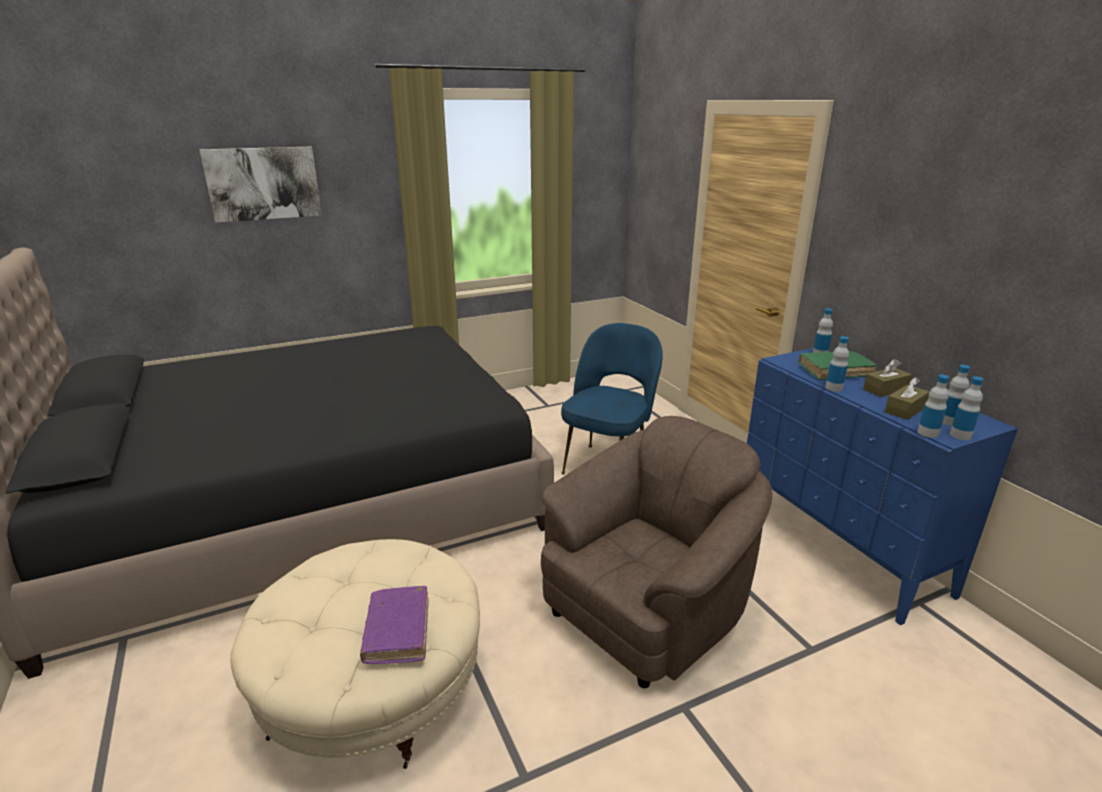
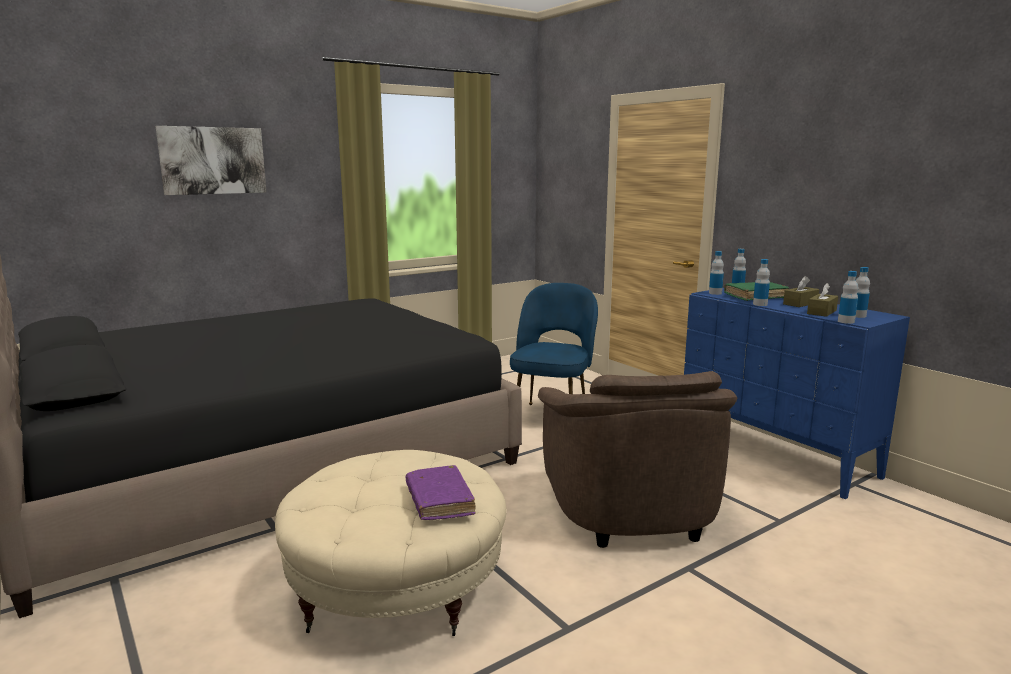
camera: 10 degrees left, 10 degrees down
(646, 611) = (629, 510): brown armchair -> brown armchair turned 135 degrees clockwise
(960, 435) = (870, 321): bottle -> bottle (715, 293)

